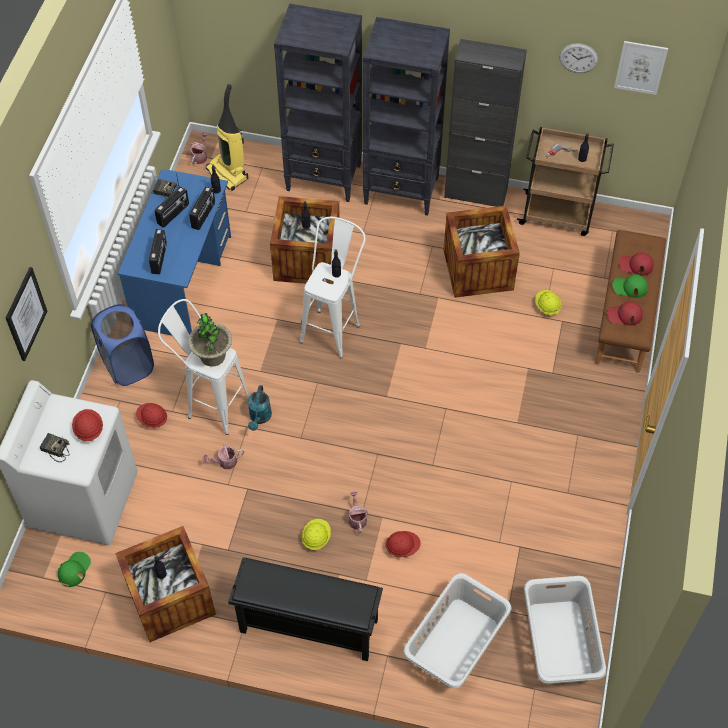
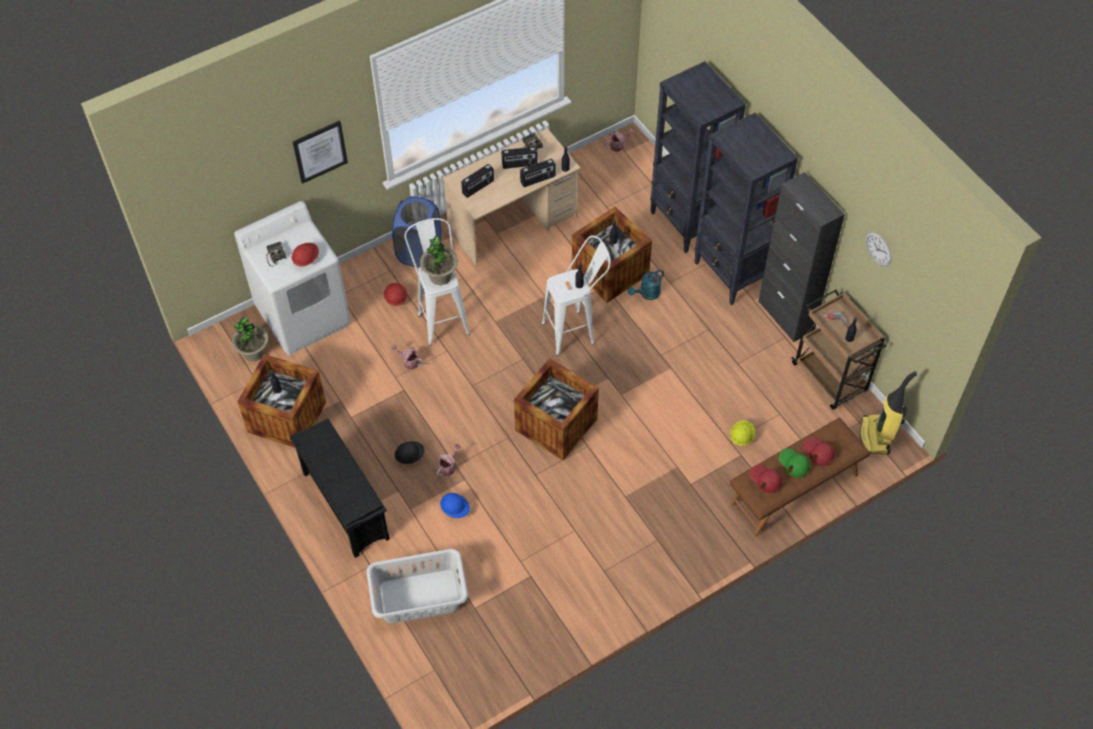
camera: 45 degrees right, 0 degrees up
(74, 569) = (254, 352): green cap -> potted plant
(183, 281) = (513, 223): blue desk -> beige desk
(228, 174) = (624, 171): vacuum cleaner -> vacuum cleaner (876, 437)
(259, 418) = (461, 351): turquoise watering can -> turquoise watering can (647, 294)
(316, 538) = (410, 456): yellow hard hat -> black hard hat
(402, 547) = (455, 509): red hard hat -> blue hard hat
(478, 270) = (722, 371): crate -> crate (556, 424)
(558, 643) = (483, 657): grey laundry basket -> none
(640, 67) = (918, 290): picture -> none

